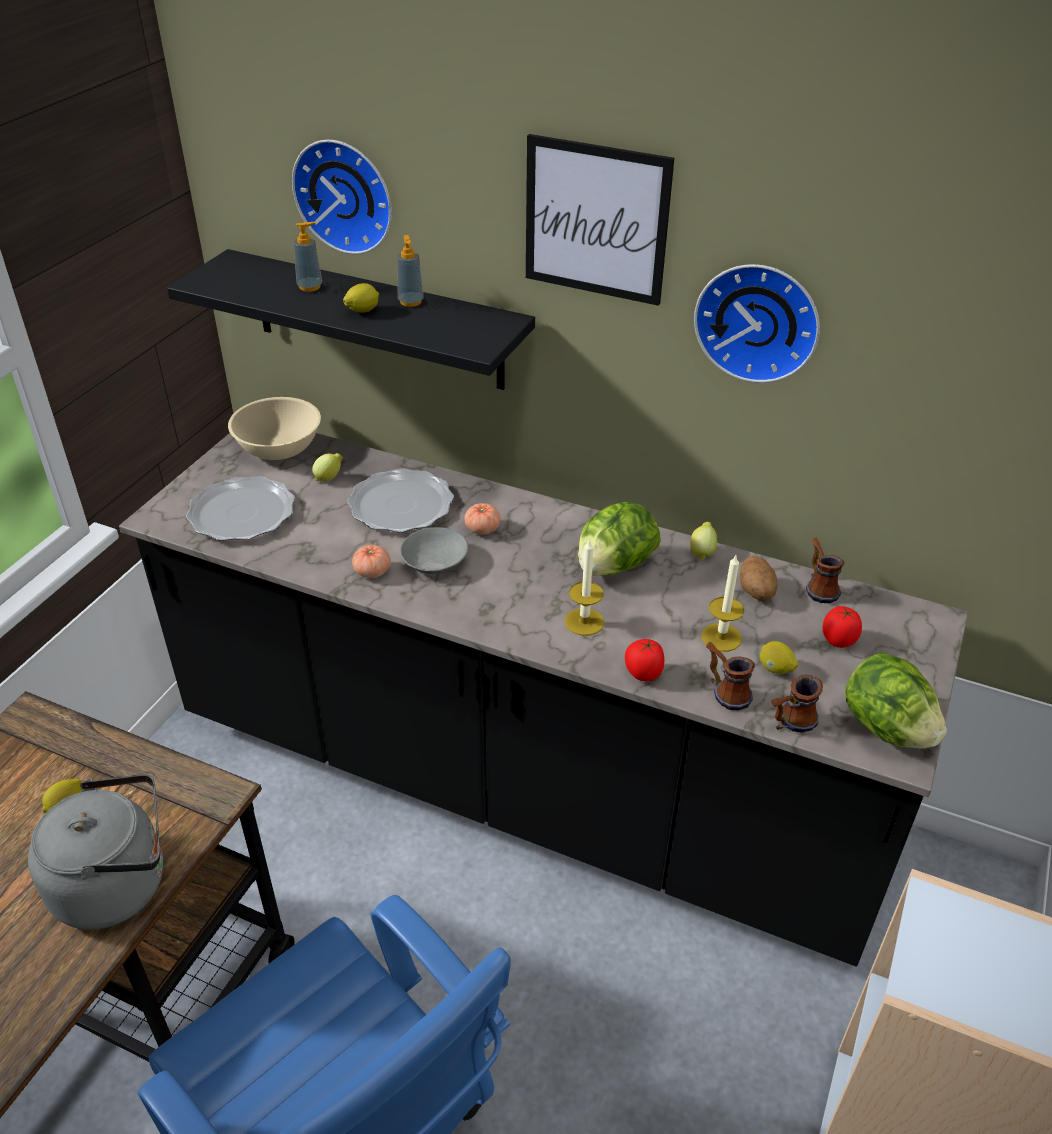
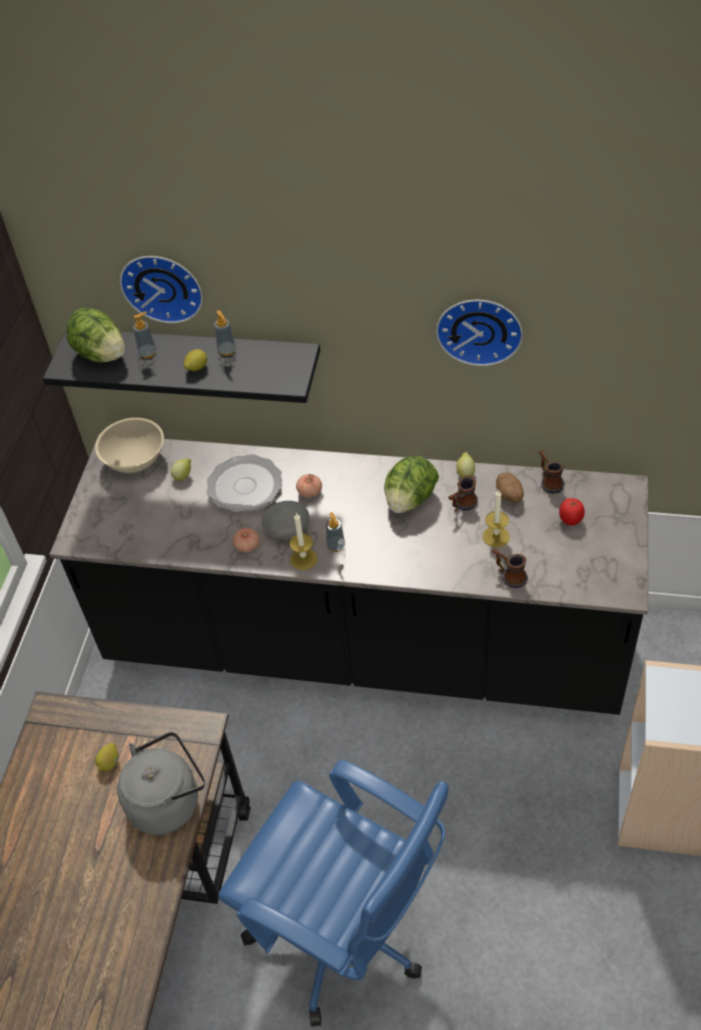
camera: 10 degrees left, 10 degrees up
(242, 512) = (134, 521): plate -> none
(491, 598) = (336, 546): none -> soap dispenser
(584, 621) = (404, 548): candle -> candle (303, 559)
(596, 220) = (357, 283): picture -> none
(643, 674) = (454, 576): tomato -> none
(775, 669) = (536, 551): lemon -> none
(789, 723) = (554, 587): mug -> mug (461, 506)
(886, 728) = (613, 575): lettuce -> lettuce (101, 354)

